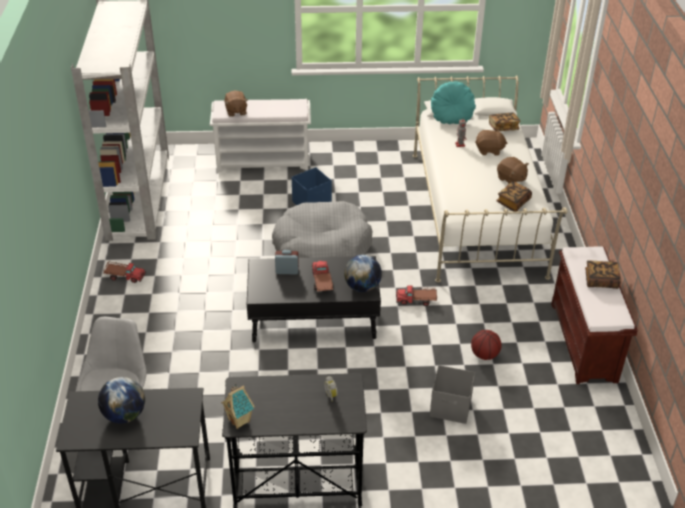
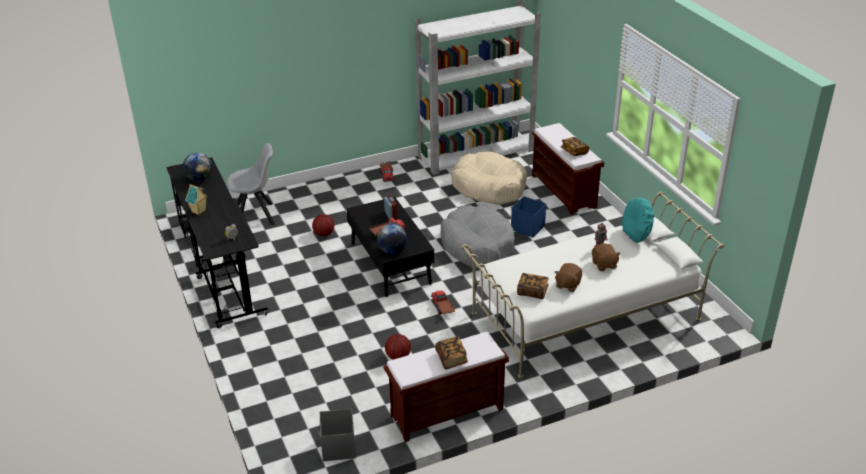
camera: 70 degrees right, 5 degrees down
(214, 362) = (324, 234): none -> basketball
(215, 206) = (489, 187): none -> beige dog bed
(236, 111) = (552, 135): brown plush toy -> none
(264, 161) = (564, 191): white bench -> brown bench
(451, 408) = (330, 350): grey storage box -> grey storage box (338, 448)
(503, 127) = (651, 266): book -> book (574, 151)

